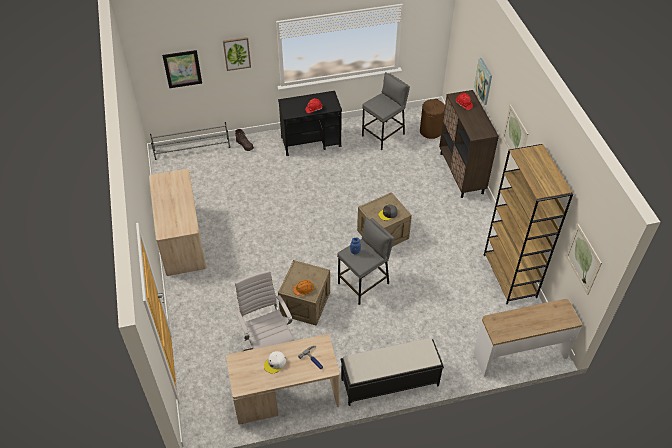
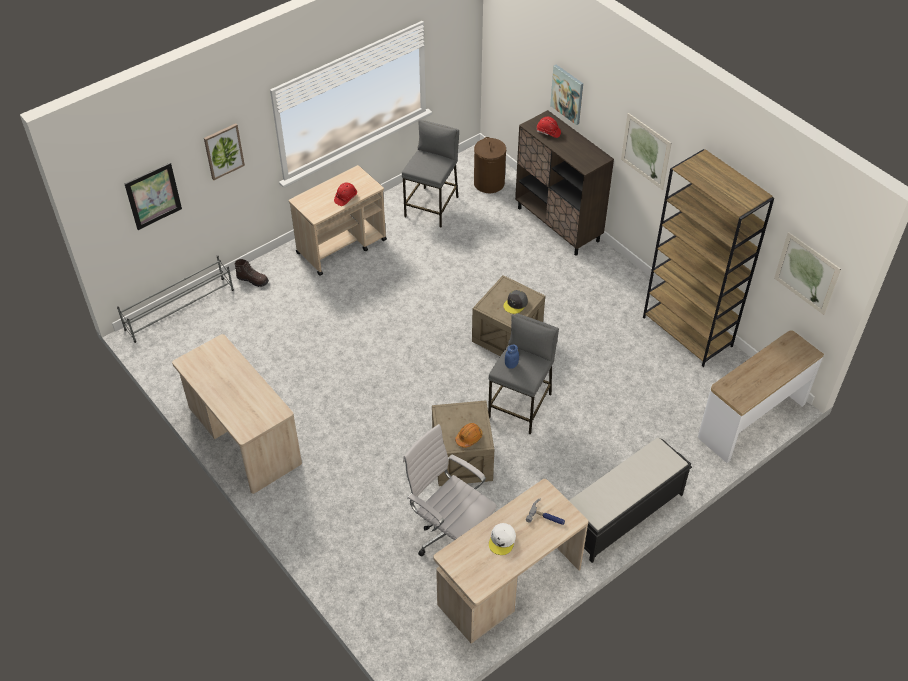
camera: 25 degrees left, 0 degrees up
(311, 142) = (342, 246): black cart -> beige cart

